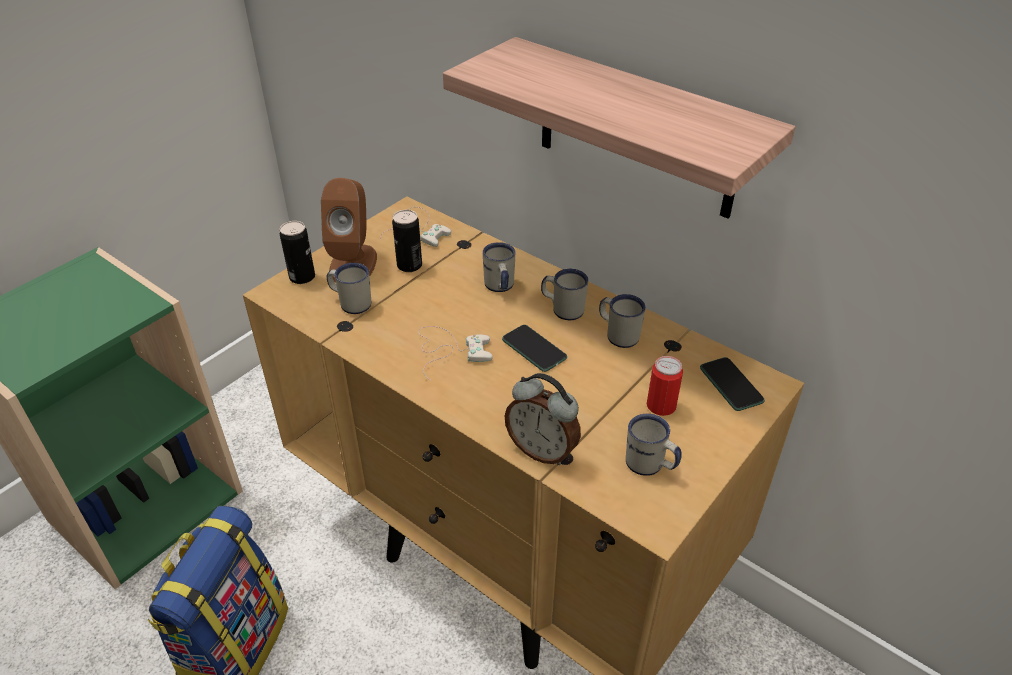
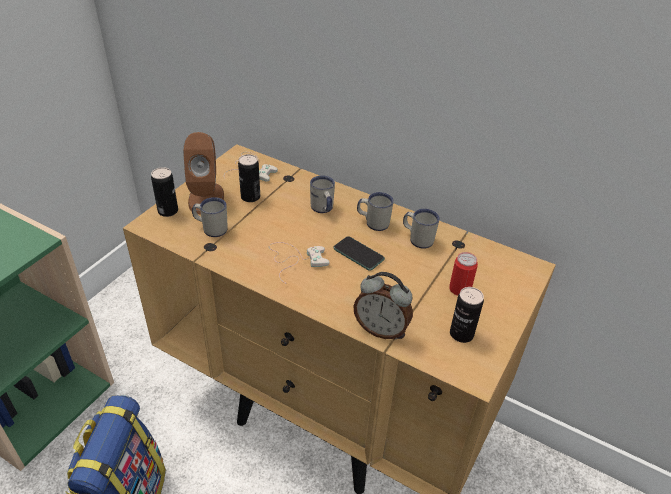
camera: 10 degrees left, 0 degrees up
(636, 130) = (427, 86): shelf -> none
(650, 466) = (461, 334): white mug -> can
(731, 385) = (505, 270): phone -> none

